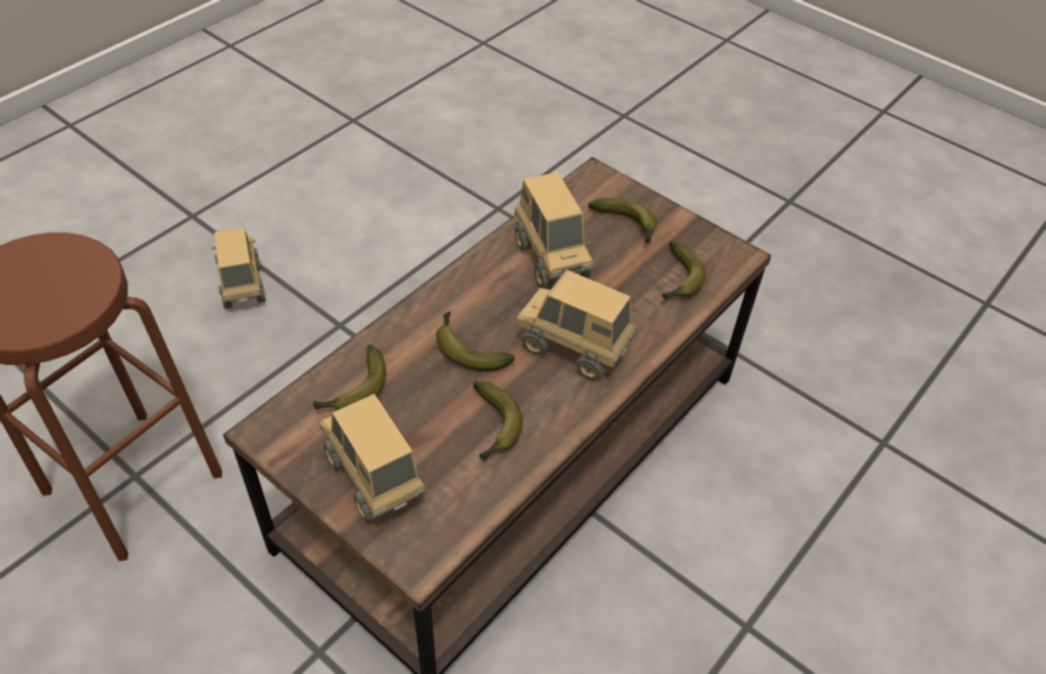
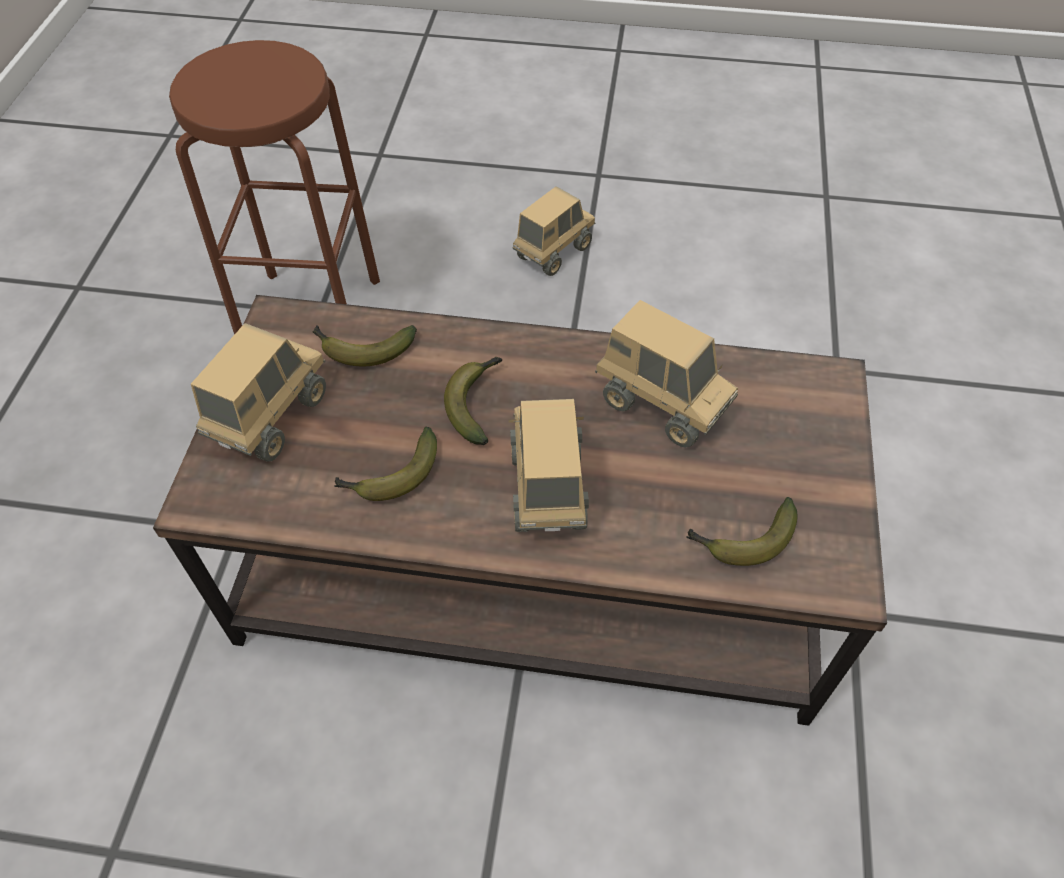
camera: 60 degrees right, 5 degrees up
(551, 260) = (661, 406): toy truck -> toy truck turned 90 degrees counterclockwise
(627, 226) = (783, 447): banana -> none

